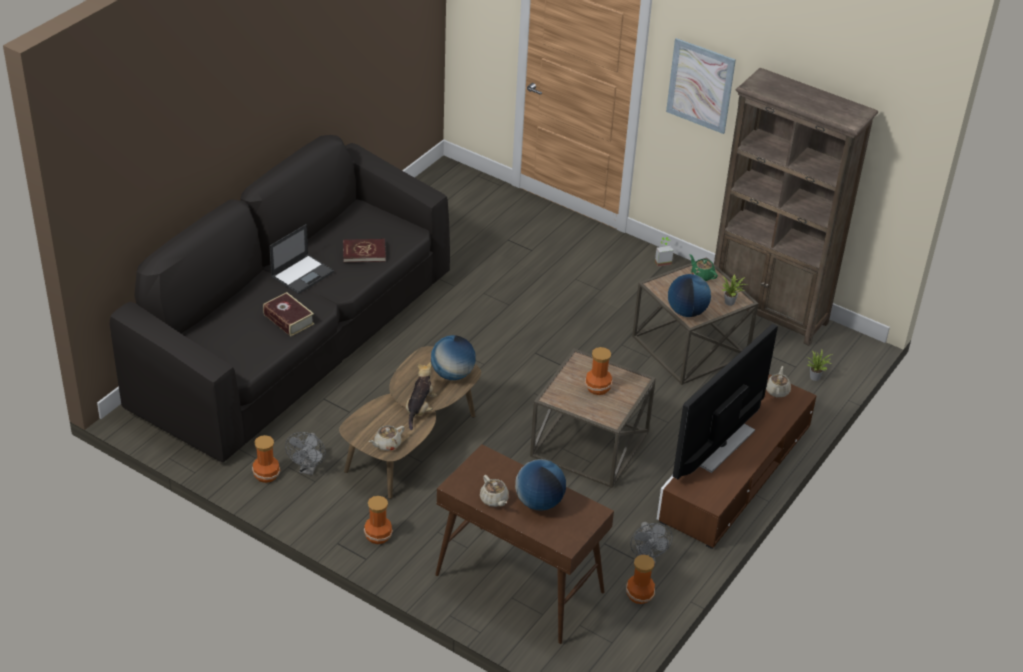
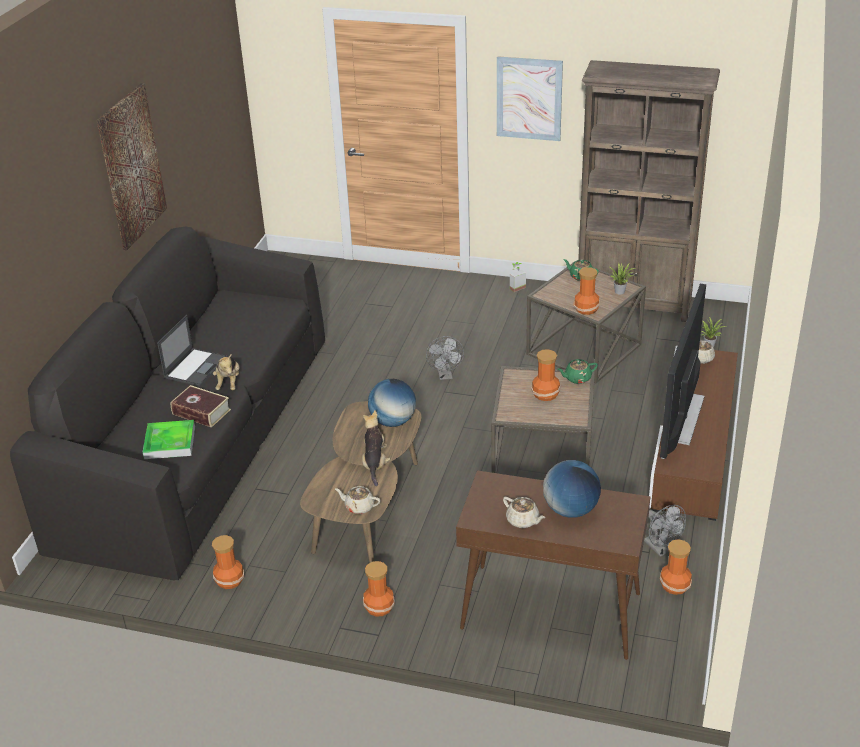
camera: 15 degrees left, 5 degrees down
(250, 341) = (170, 442): none -> tray
(289, 78) = (131, 166): none -> picture
(308, 469) = (272, 561): grey fan -> grey fan (445, 375)
(324, 298) = (229, 383): none -> plush toy
(364, 252) = (249, 333): red book -> none
(387, 444) = (359, 507): beige teapot -> beige teapot turned 75 degrees clockwise
(635, 380) = (577, 378): none -> green teapot
(686, 312) = (587, 309): globe -> vase

